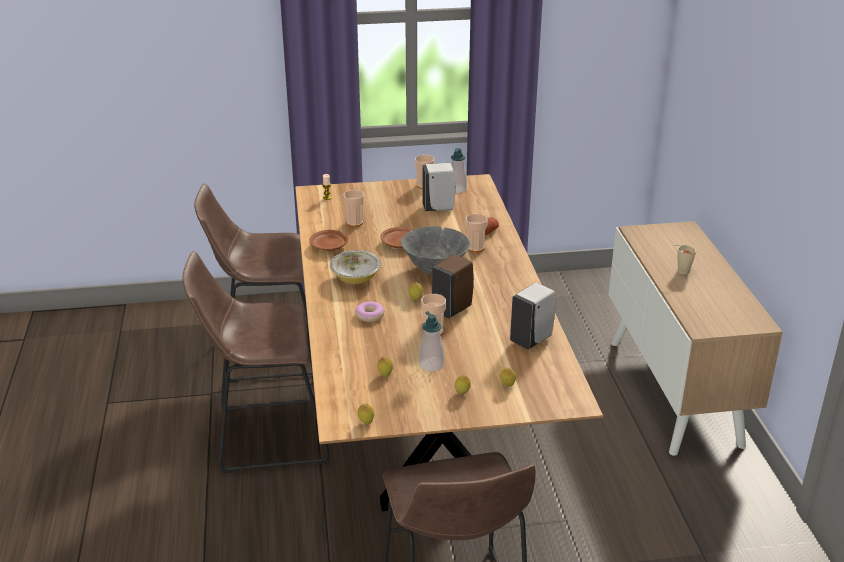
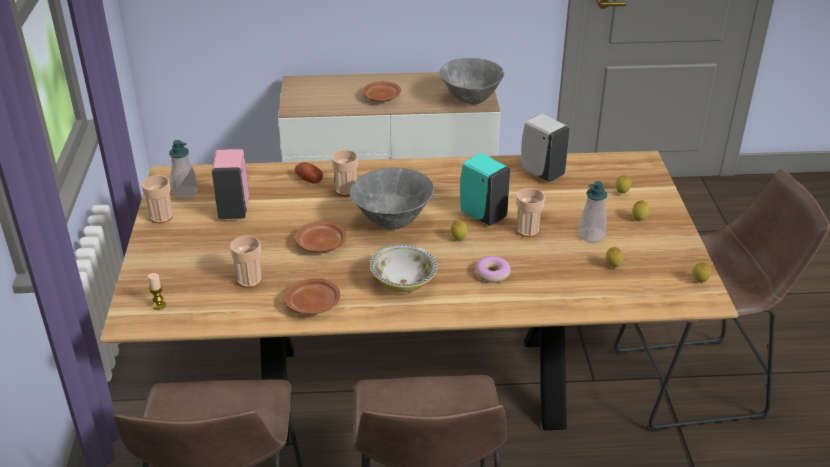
camera: 85 degrees left, 5 degrees up
(439, 208) = (234, 209): white soap dispenser -> pink soap dispenser
(453, 309) = (481, 215): brown soap dispenser -> turquoise soap dispenser
(680, 271) = (381, 97): beige cup -> brown plate
(704, 320) = (470, 100): none -> grey bowl

